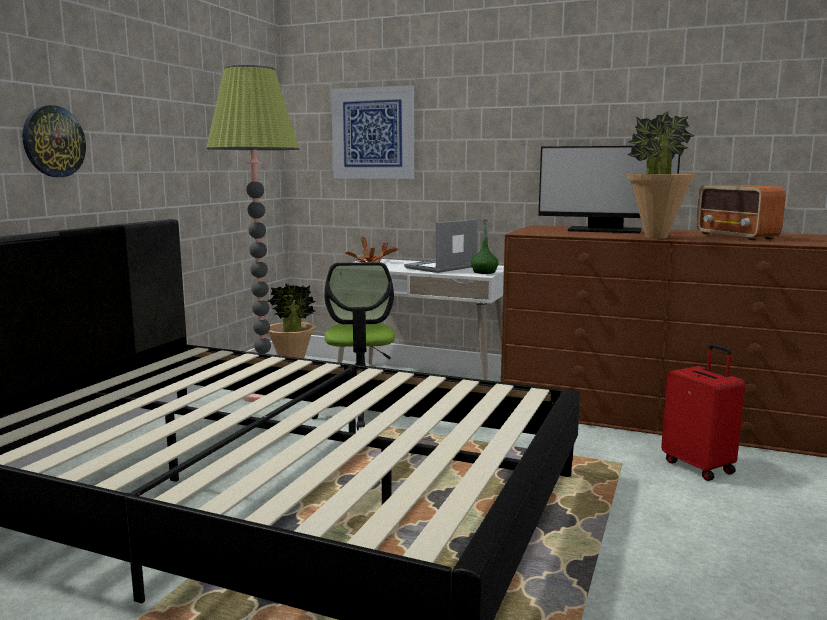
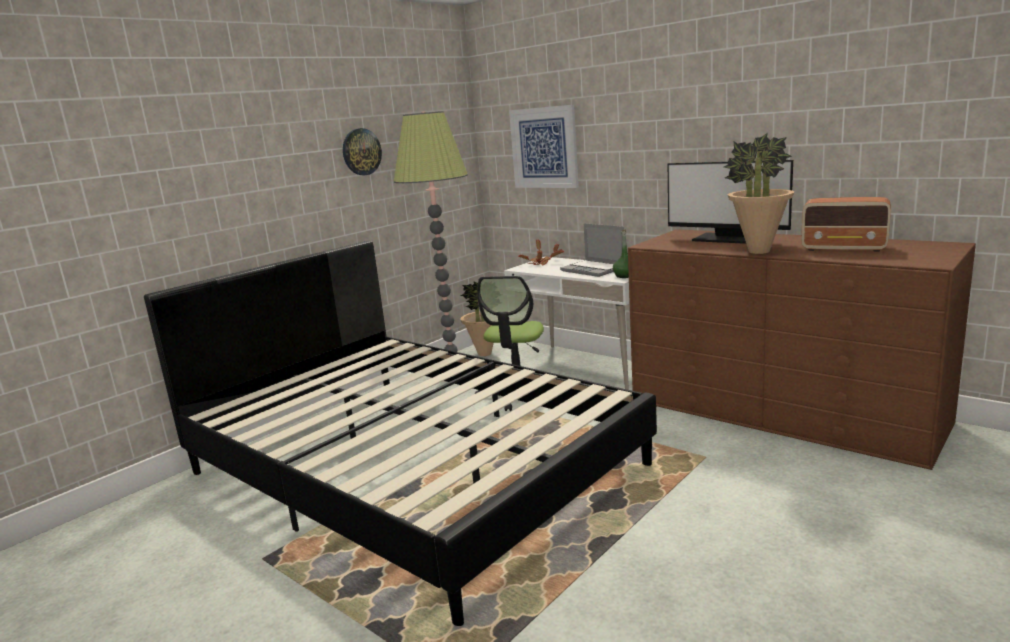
camera: 20 degrees right, 5 degrees up
(53, 141) = (270, 197): wall clock -> wall clock (361, 152)
(441, 268) = (594, 269): laptop -> laptop turned 105 degrees counterclockwise
(699, 466) = (776, 465): red suitcase -> none
(736, 236) = (844, 248): radio -> radio turned 60 degrees counterclockwise

